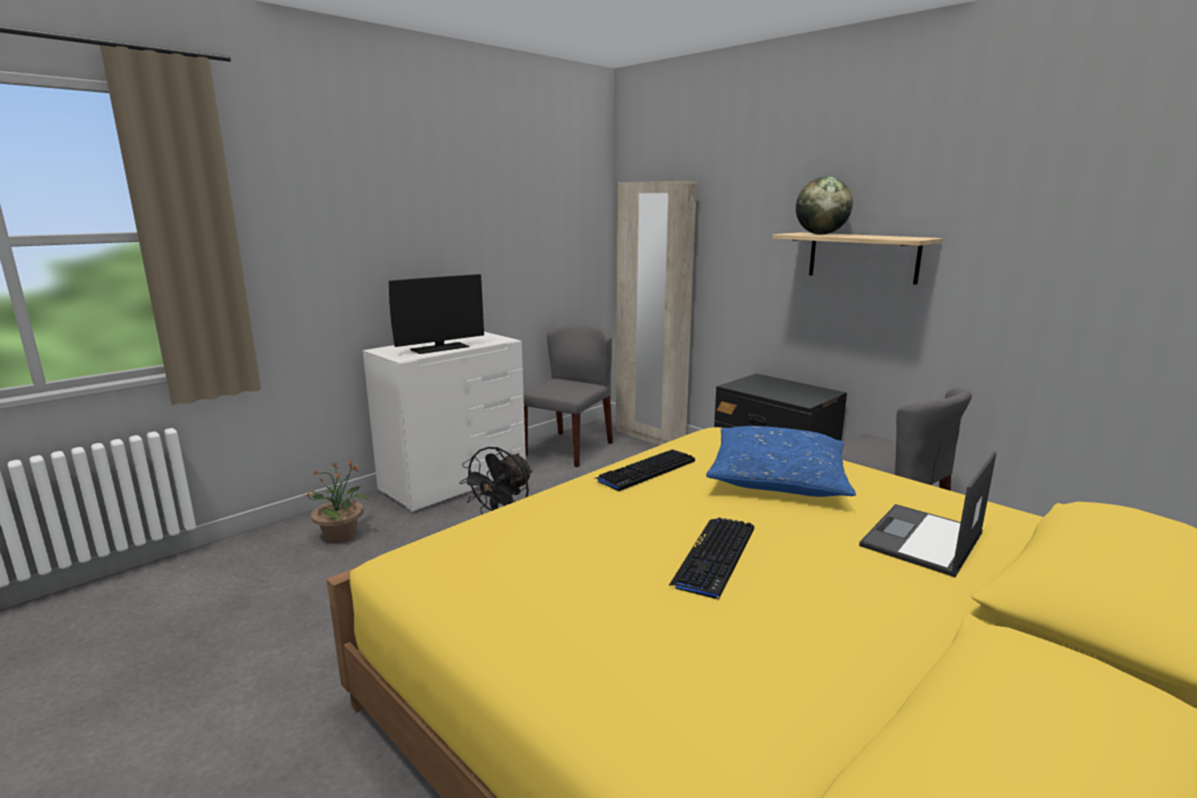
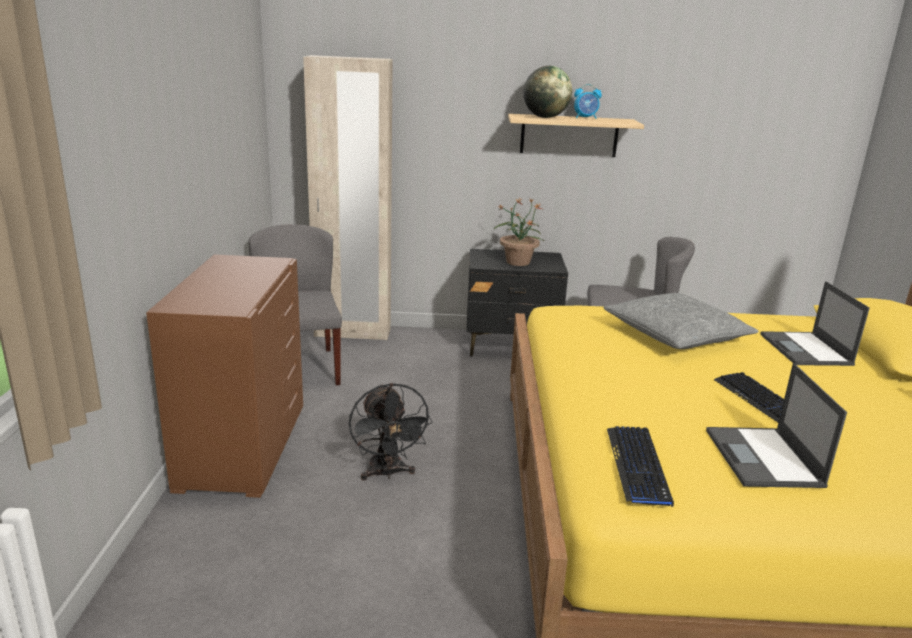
camera: 45 degrees left, 5 degrees up
(341, 535) = (223, 556): potted plant -> potted plant (517, 262)
(440, 348) = (239, 287): monitor -> none
(453, 482) = (241, 446): white dresser -> brown dresser
(580, 590) = (764, 458): none -> laptop
(645, 471) = (602, 359): keyboard -> keyboard (638, 465)
(778, 477) = (675, 335): blue pillow -> grey pillow
(872, 235) = (585, 118): none -> alarm clock

